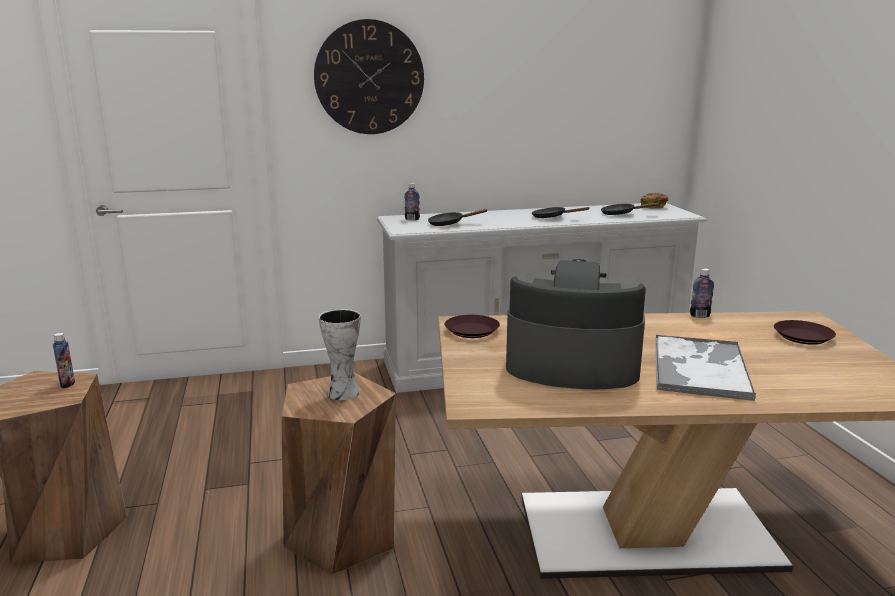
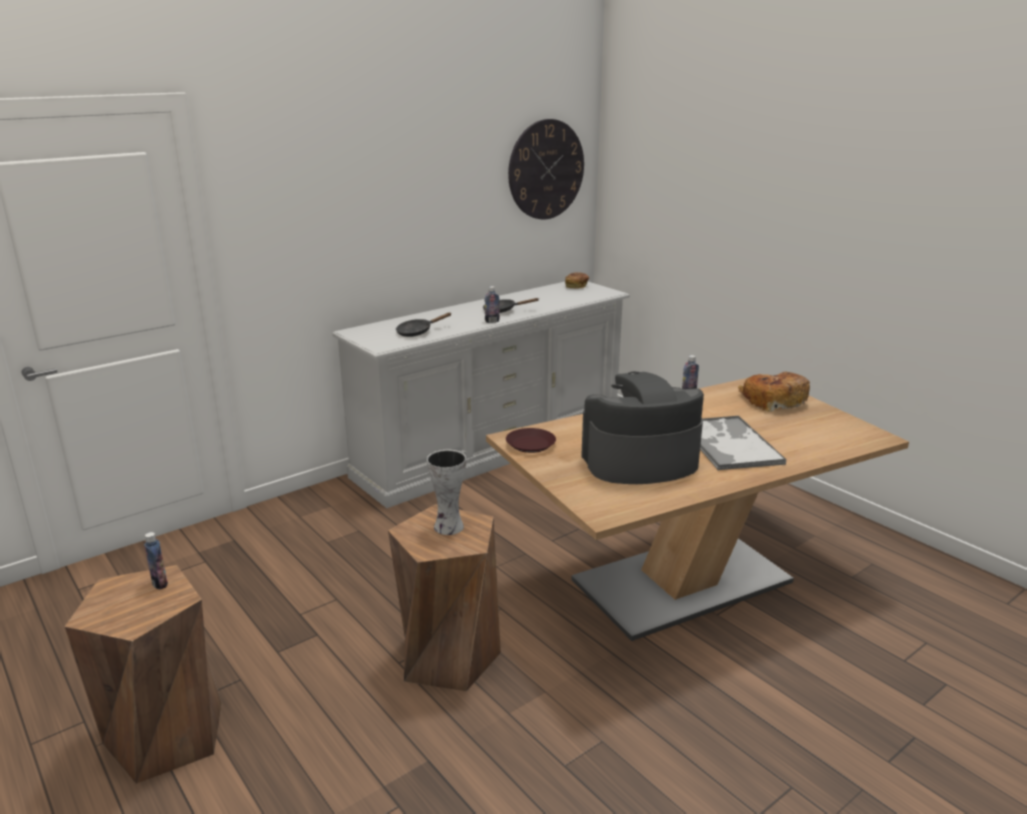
camera: 25 degrees left, 5 degrees up
(369, 77) = (313, 188): wall clock -> wall clock (546, 169)
(412, 219) = (374, 331): bottle -> bottle (492, 321)
(621, 214) = (558, 298): black frying pan -> none
(803, 337) = (773, 401): brown plate -> bread

